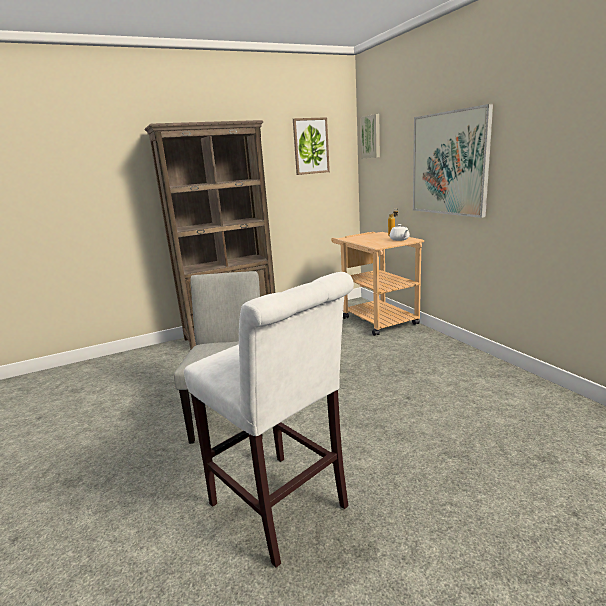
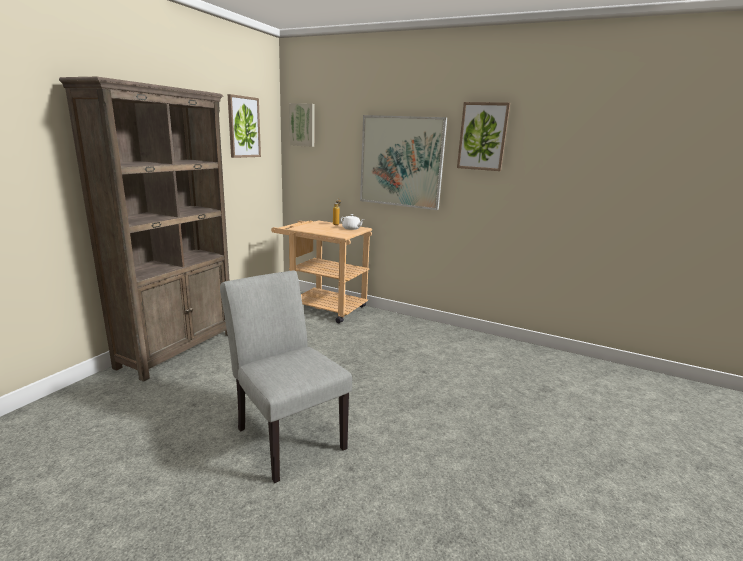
camera: 40 degrees left, 0 degrees up
(283, 509) = (436, 500): white stool -> none
(532, 120) = (482, 136): none -> picture

